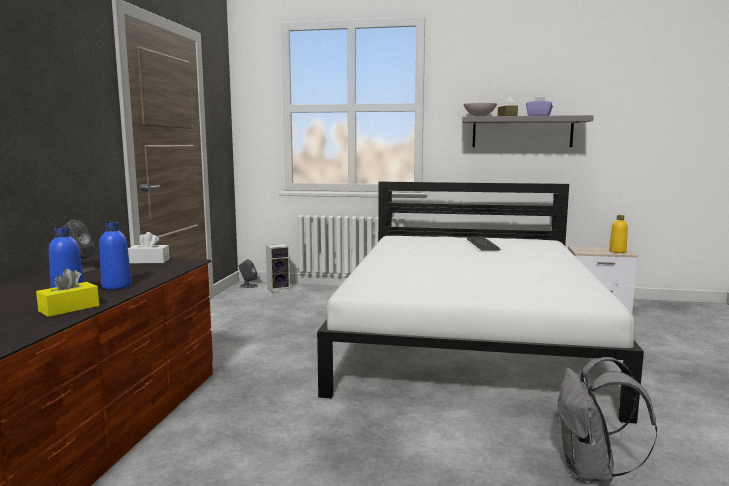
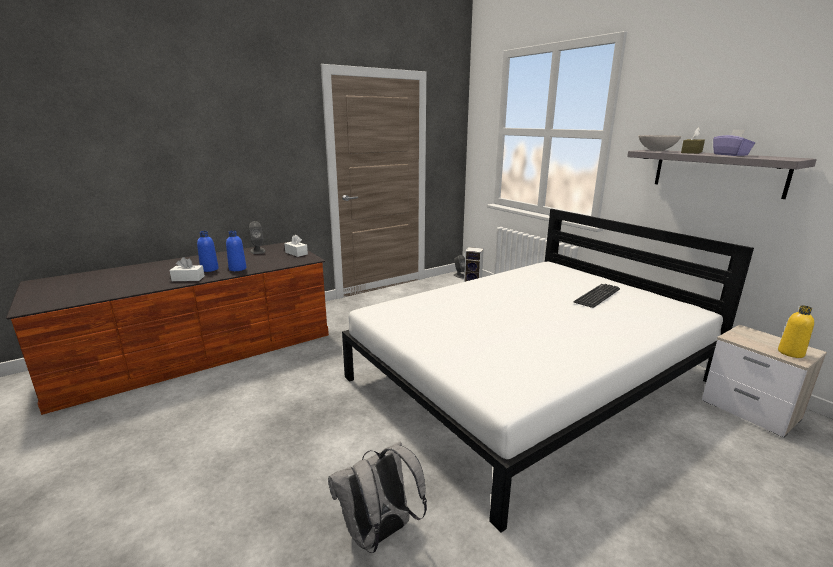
camera: 45 degrees right, 10 degrees up
(69, 308) = (188, 278): yellow tissue box -> white tissue box

